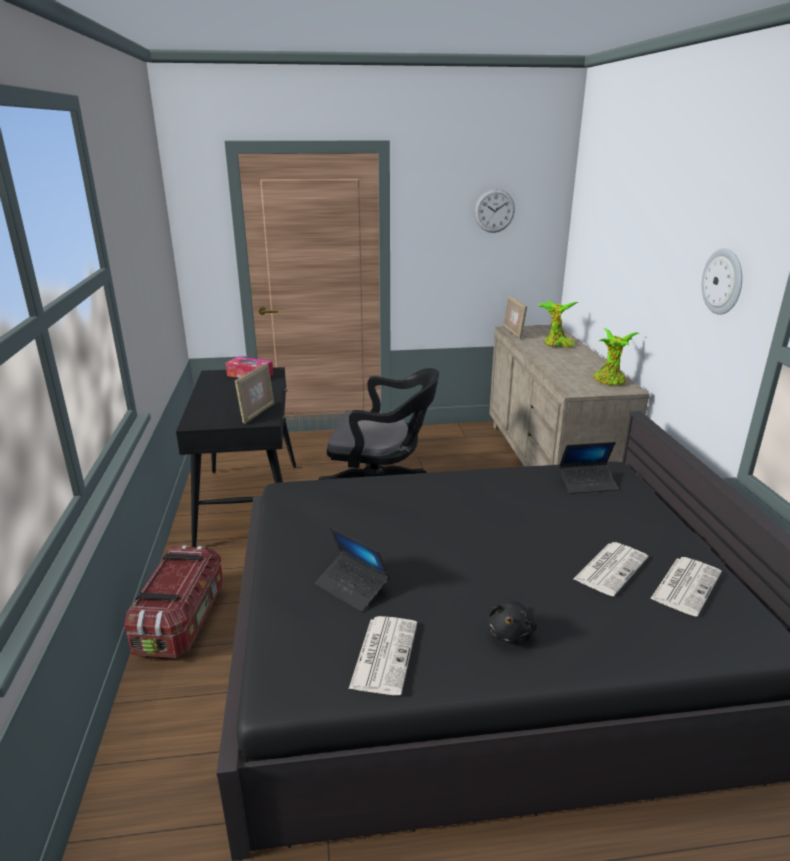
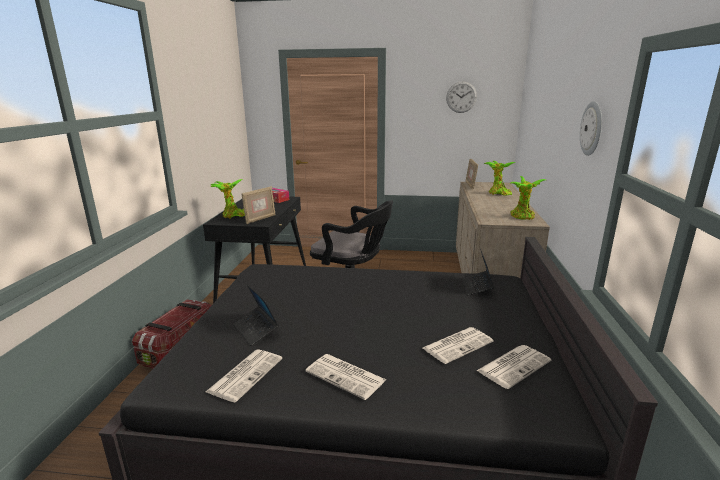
camera: 15 degrees right, 5 degrees down
(211, 411) = (233, 216): none -> potted plant
(511, 633) = (347, 376): black plush toy -> newspaper
(587, 483) = (477, 287): laptop -> laptop turned 90 degrees clockwise

